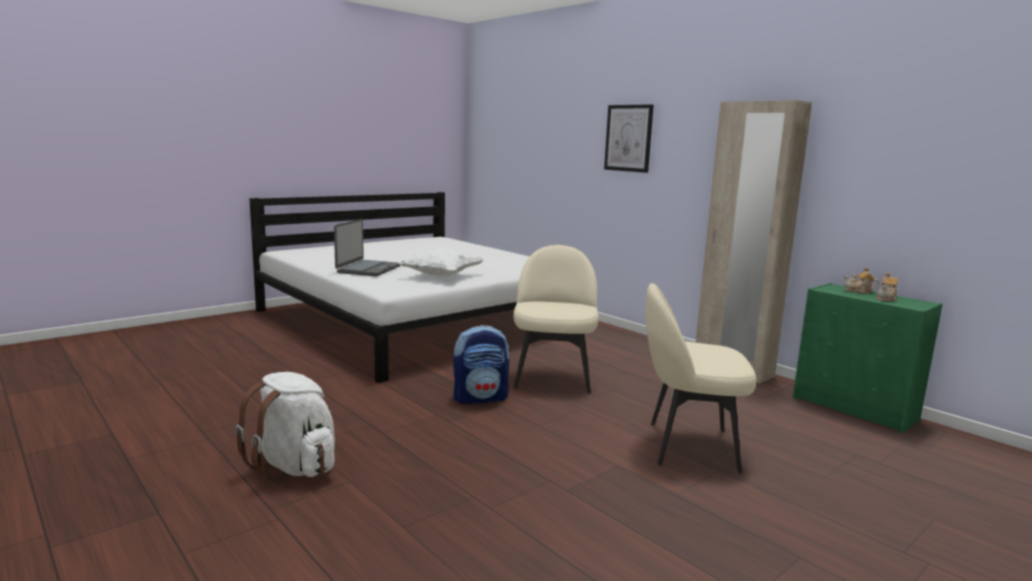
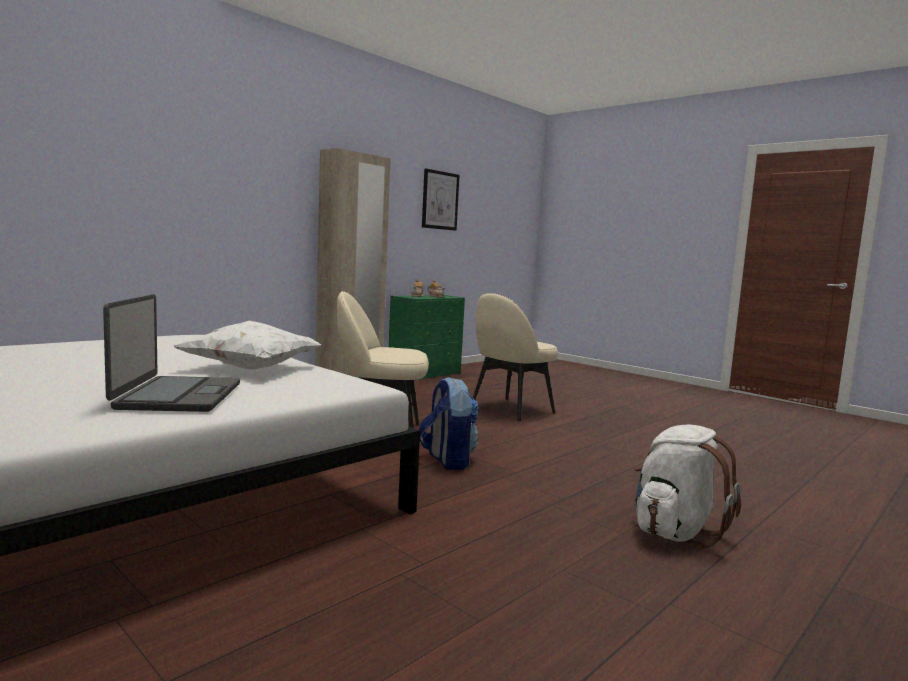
camera: 95 degrees left, 5 degrees down
(368, 269) = (177, 396): laptop -> laptop turned 75 degrees clockwise
(628, 138) = (189, 166): picture -> picture (440, 200)
(688, 446) = (510, 409): beige chair -> beige chair turned 45 degrees clockwise

